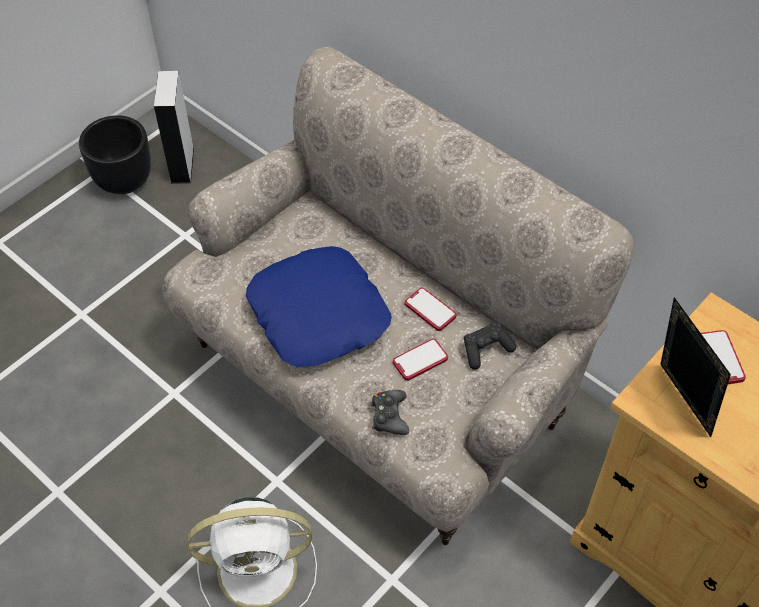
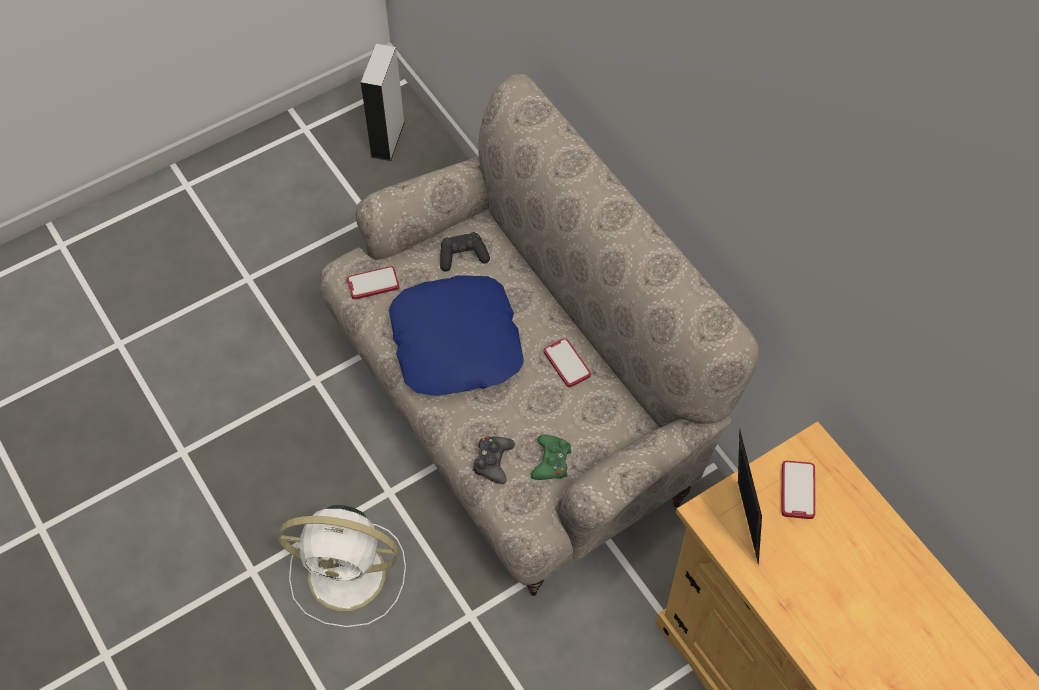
camera: 15 degrees right, 5 degrees up
(123, 181) = (324, 144): black planter -> none
(420, 360) = (540, 413): phone -> phone (373, 284)
(446, 403) = (551, 461): none -> green game controller
(486, 350) = (608, 417): black game controller -> black game controller (462, 256)

